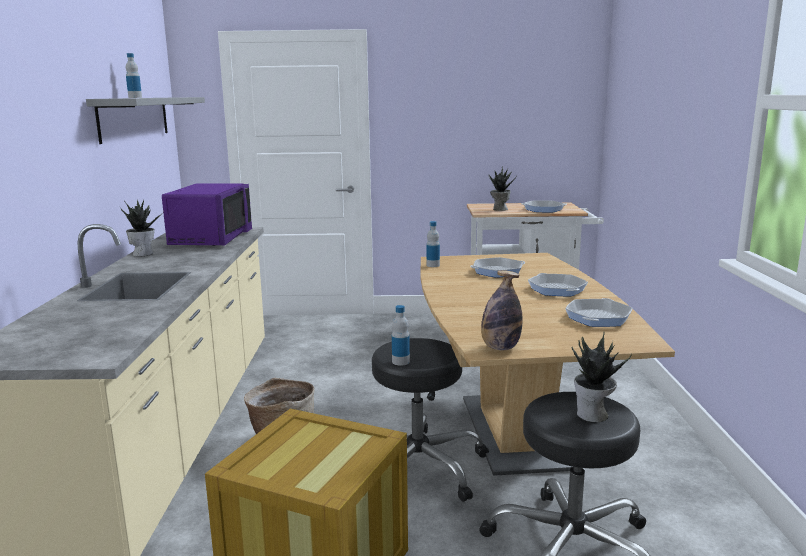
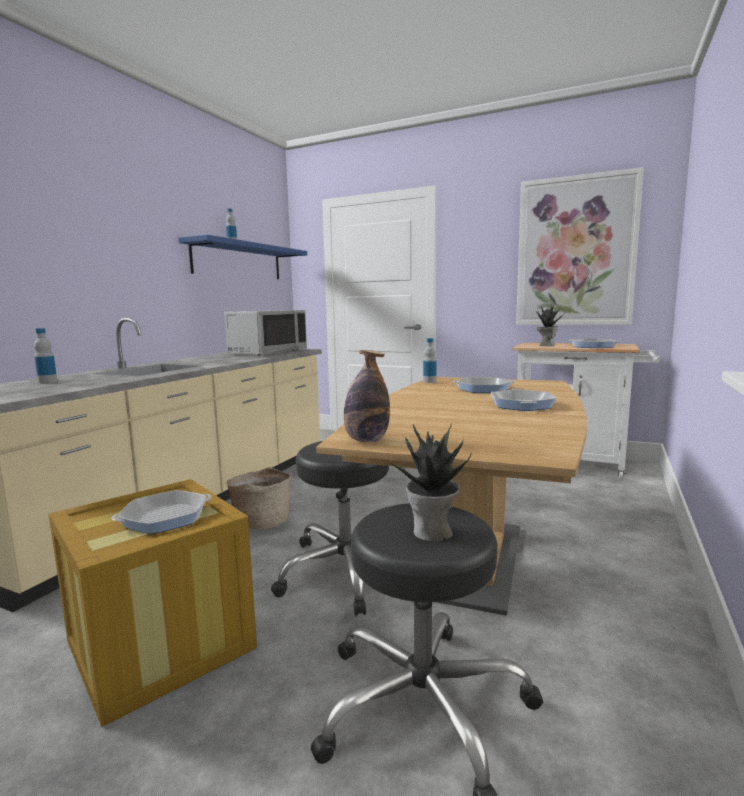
camera: 25 degrees right, 5 degrees down
(134, 118) = (238, 261): grey shelf -> blue shelf
(143, 254) = (203, 357): potted plant -> none
(210, 239) = (267, 352): purple microwave -> grey microwave
(400, 362) = (315, 454): bottle -> bottle (47, 382)
(515, 112) = (575, 252): none -> picture
(598, 318) = (526, 429): frying pan -> frying pan (165, 518)

